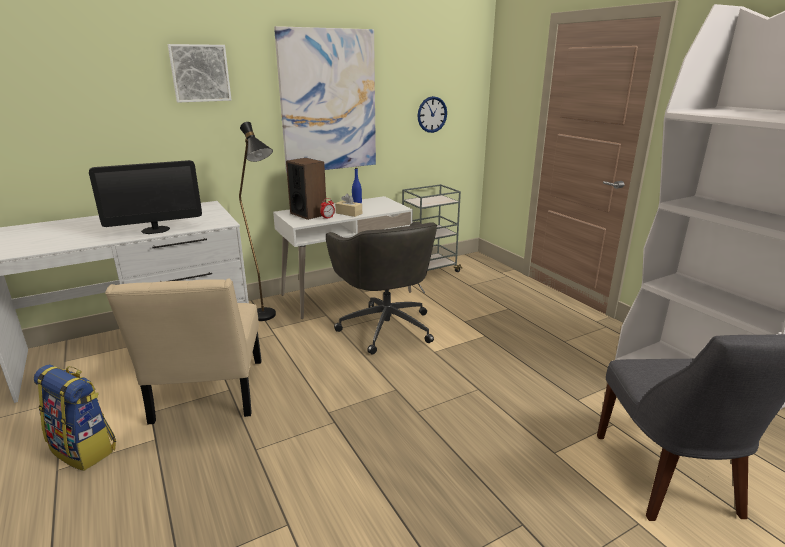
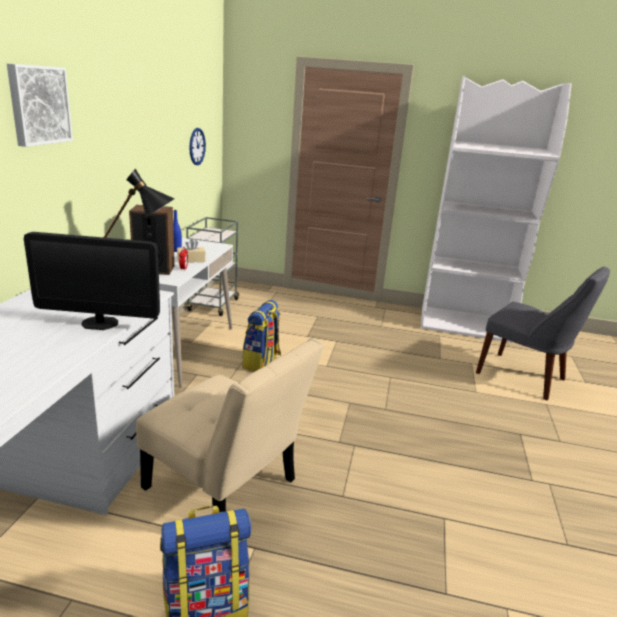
camera: 50 degrees left, 0 degrees up
(155, 230) = (100, 323): monitor -> monitor turned 75 degrees clockwise
(328, 101) = (137, 137): picture -> none
(385, 326) = (262, 362): grey office chair -> backpack

